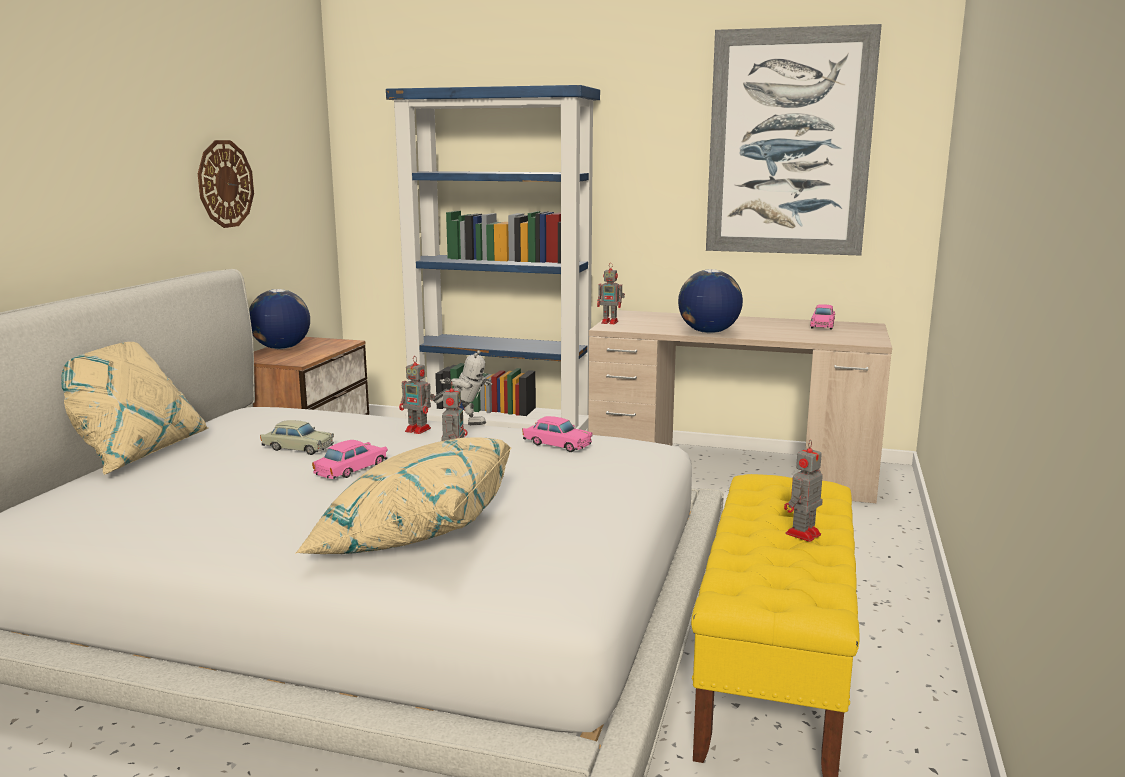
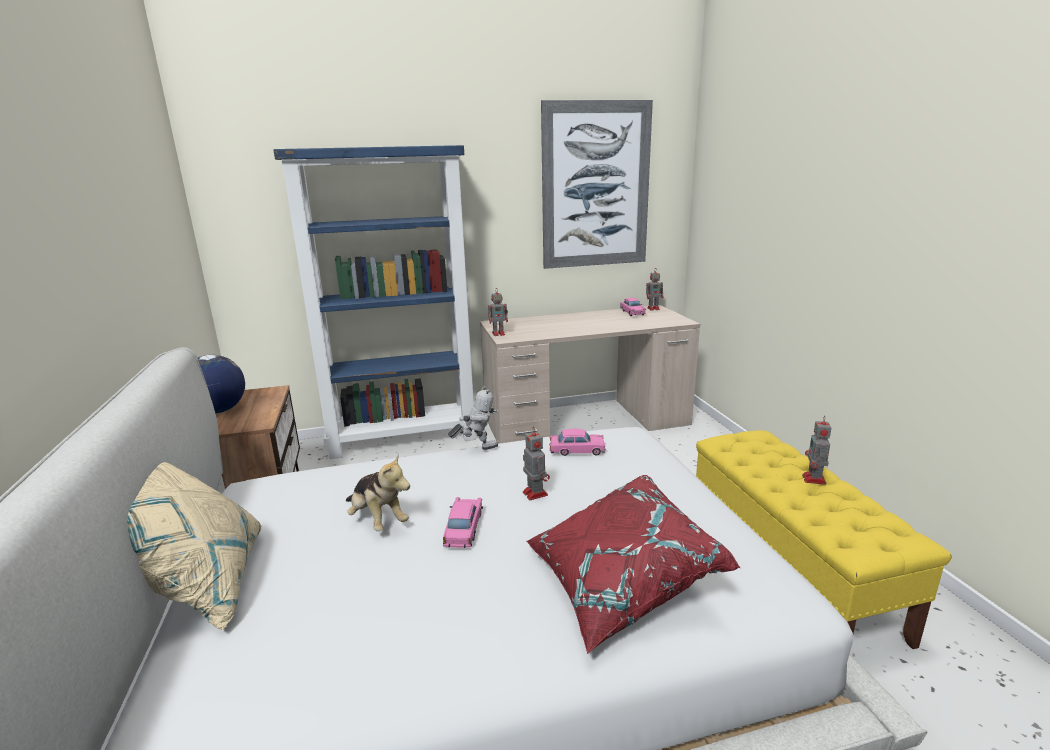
camera: 30 degrees left, 5 degrees up
(225, 184) = (136, 258): wall clock -> none
(298, 448) = (377, 520): beige toy car -> plush toy
(412, 535) = (618, 583): beige pillow -> red pillow
(419, 430) = (454, 466): toy robot -> toy robot (654, 308)
(708, 332) = (578, 331): globe -> none

